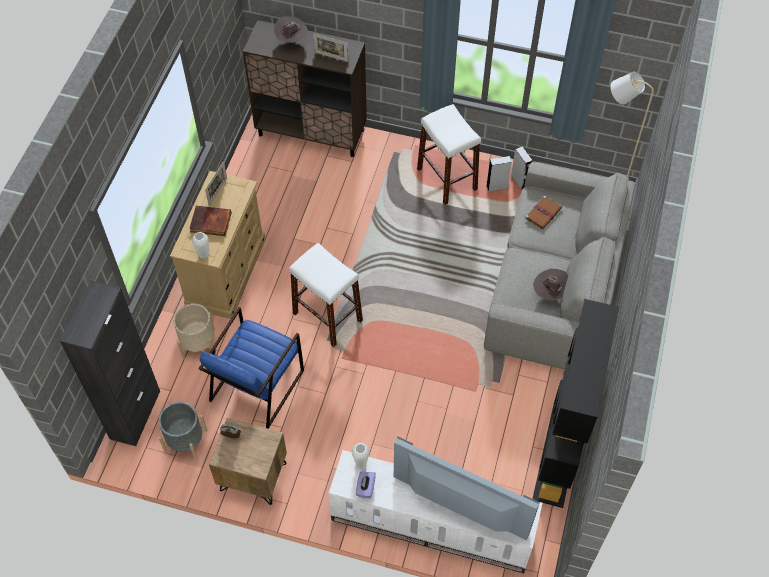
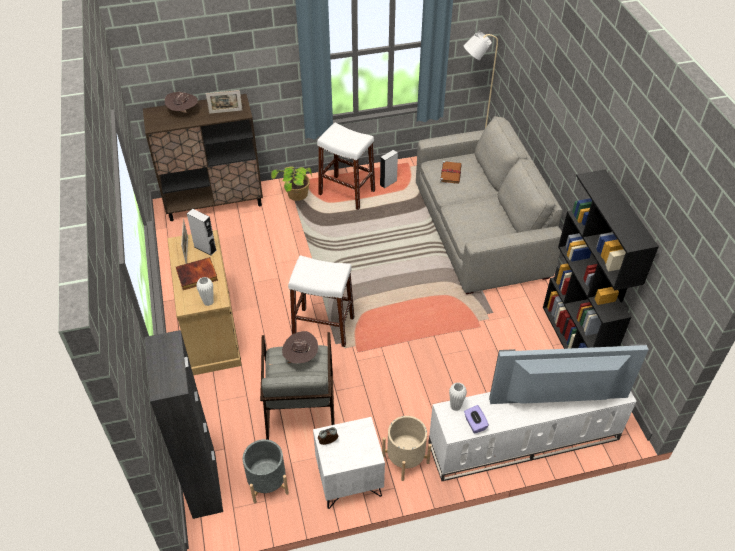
camera: 30 degrees left, 10 degrees down
(198, 343) = (224, 398): beige planter -> beige planter (405, 459)
(253, 477) = (349, 482): brown nightstand -> white nightstand
(256, 385) = (300, 407): blue armchair -> grey armchair
(389, 167) = (295, 201): none -> potted plant
(519, 181) = (401, 173): grey speaker -> grey speaker (205, 248)
(549, 292) = (497, 222): brown hat -> brown hat (300, 357)

